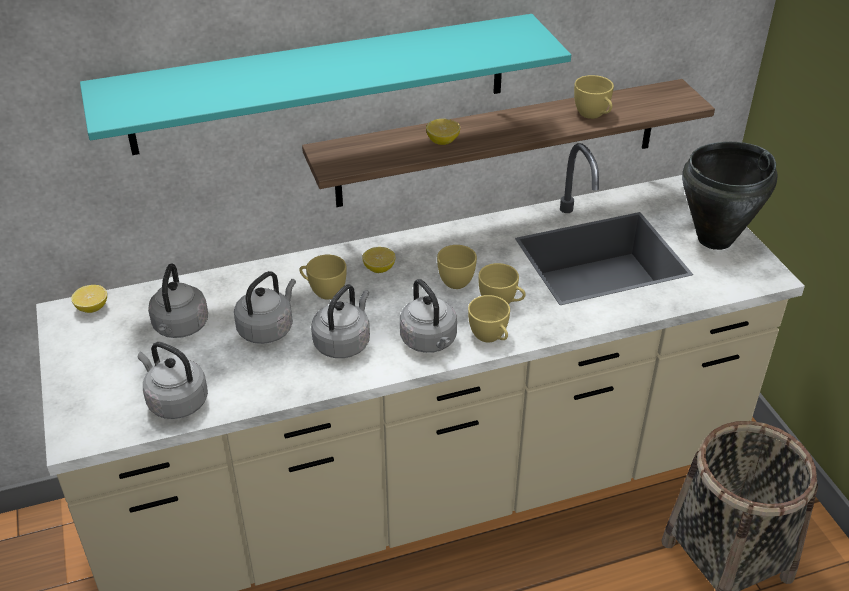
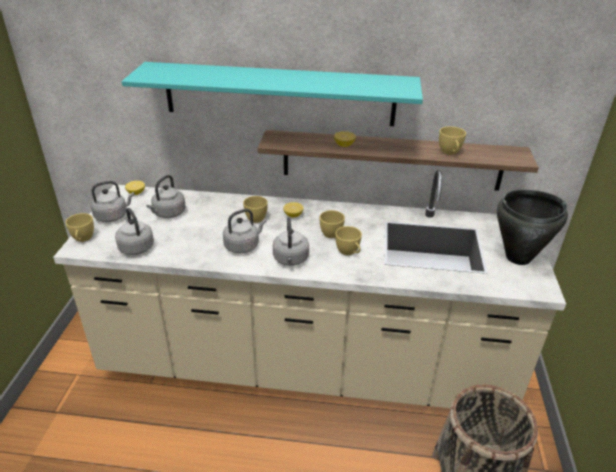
camera: 25 degrees right, 5 degrees down
(268, 328) = (210, 227): grey kettle -> grey kettle (113, 216)
(490, 338) = (328, 269): yellow cup -> yellow cup (83, 239)

